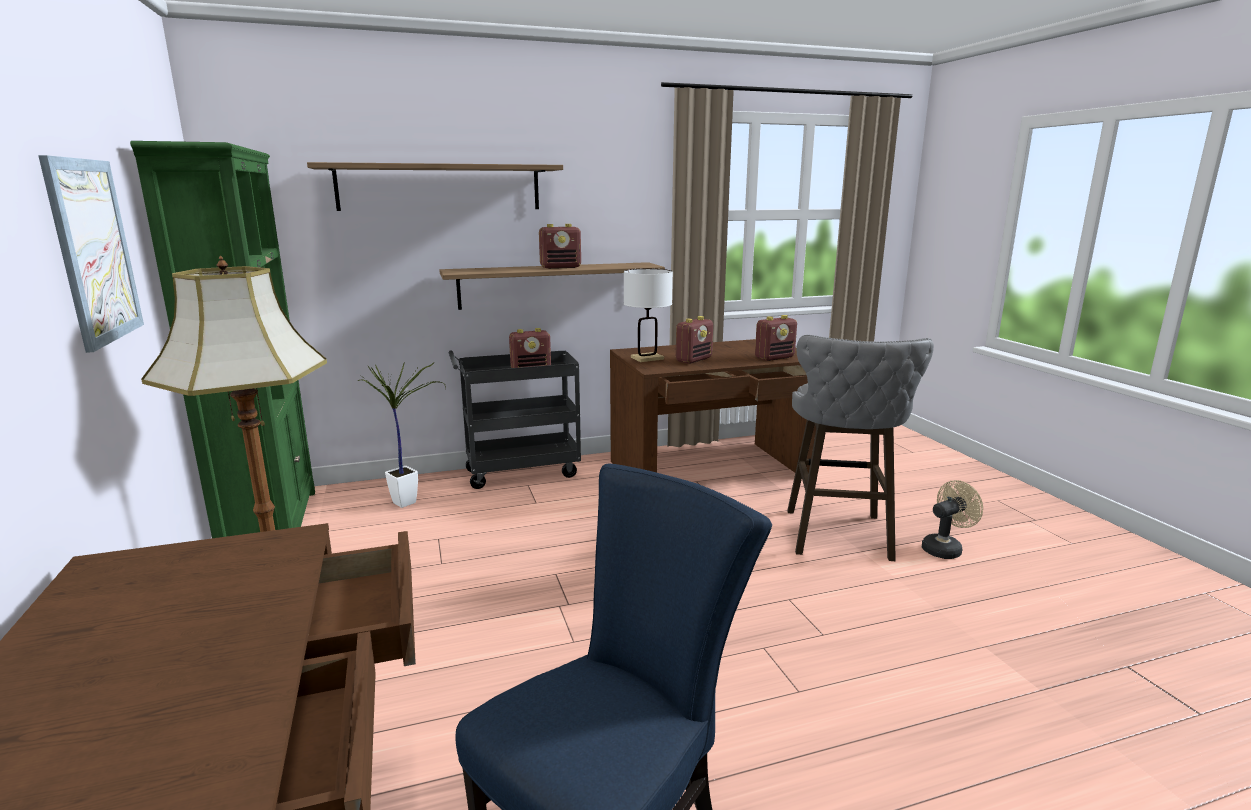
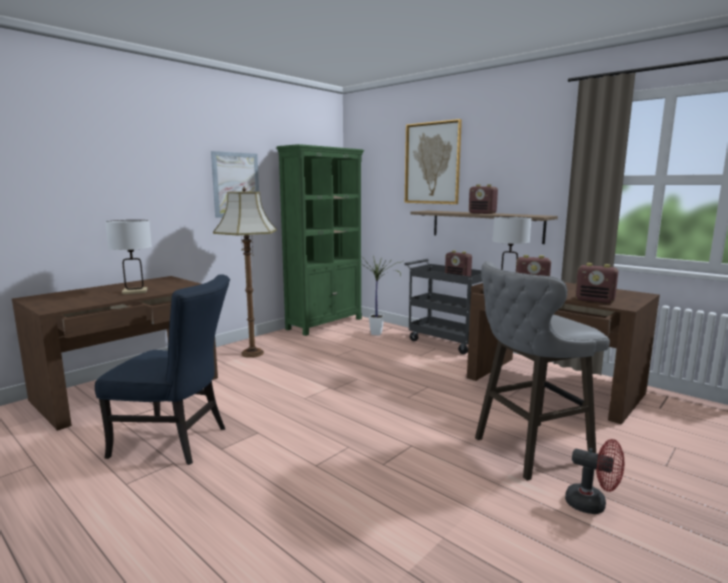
camera: 60 degrees right, 5 degrees down
(201, 630) = (134, 291): none -> white table lamp
(440, 187) = (432, 163): shelf -> picture
(945, 548) = (592, 504): beige fan -> red fan

